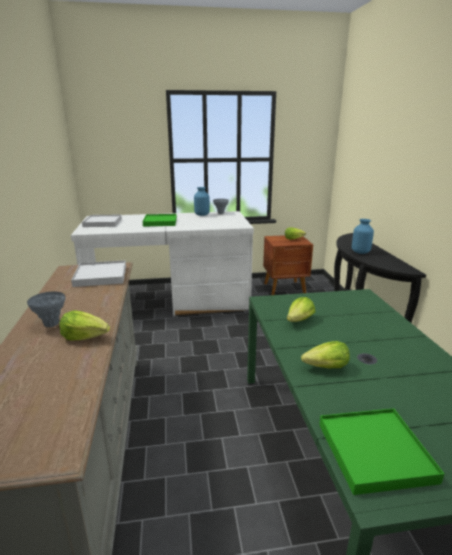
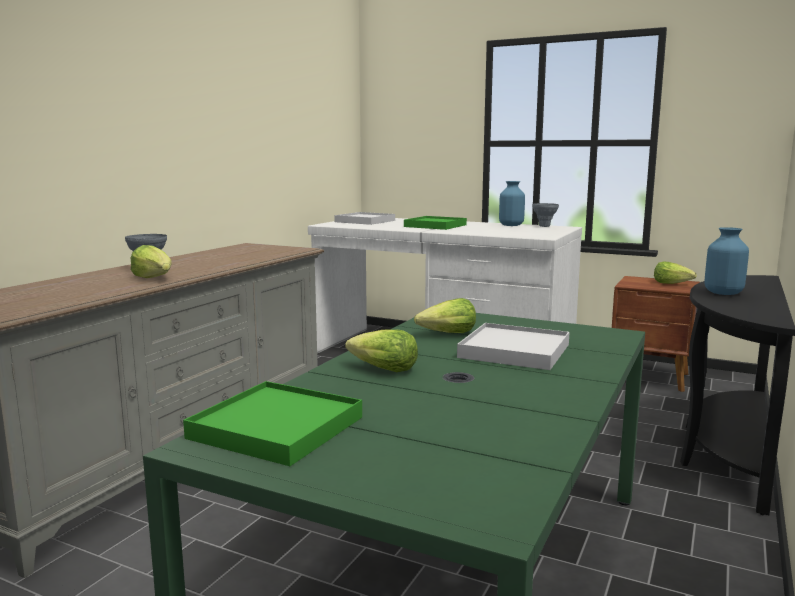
camera: 35 degrees right, 10 degrees down
(101, 276) = (265, 252): white tray -> white tray (514, 351)

